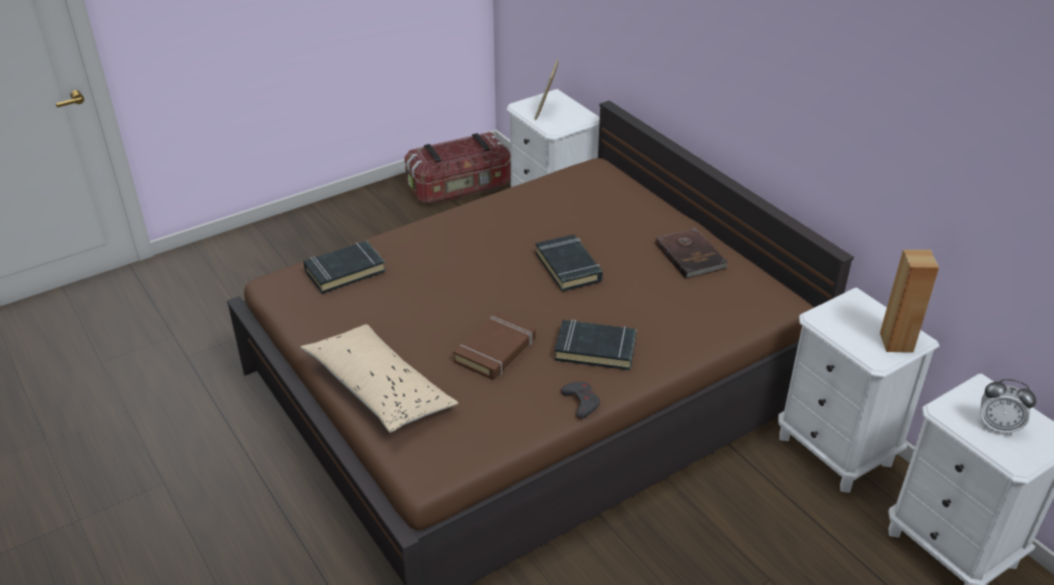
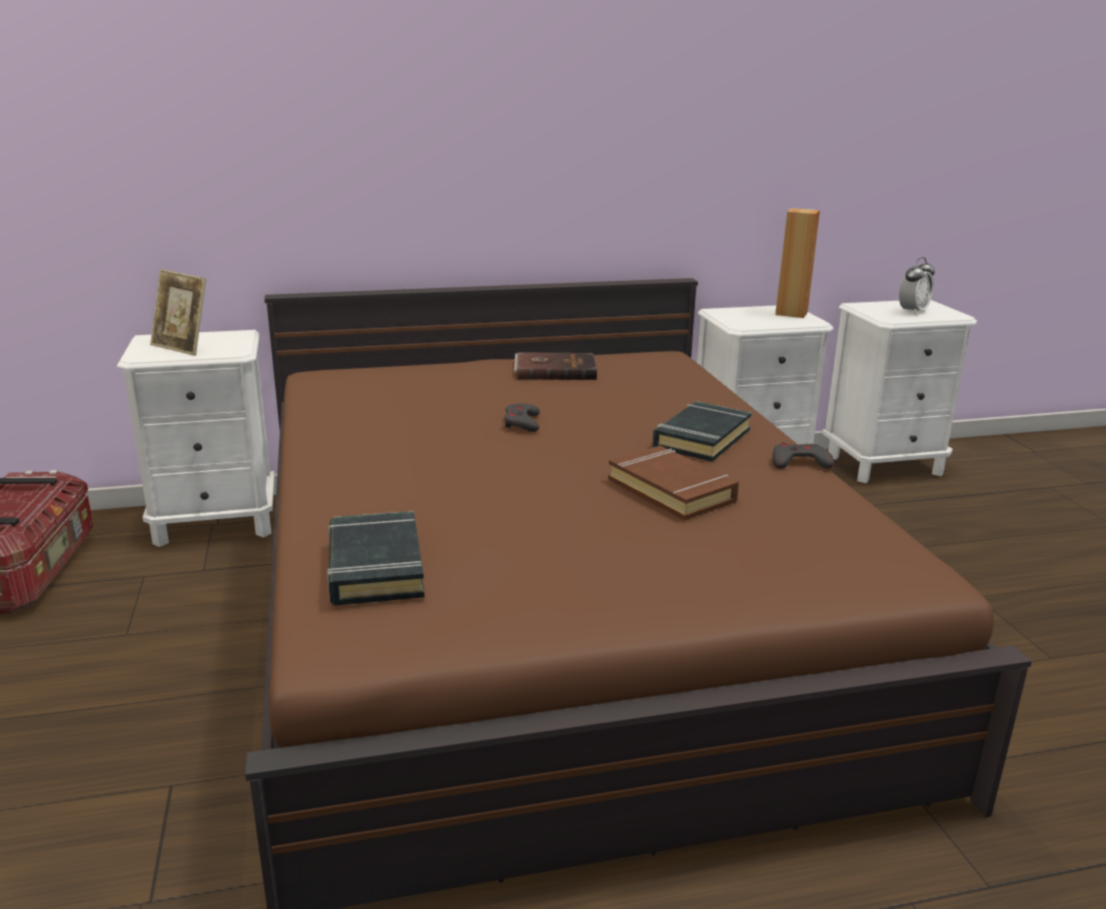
camera: 70 degrees left, 15 degrees down
(379, 389) = (723, 585): beige pillow -> none
(568, 267) = (522, 423): black book -> grey game controller

